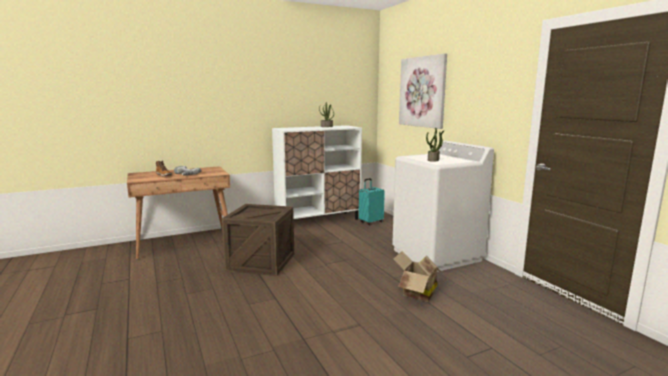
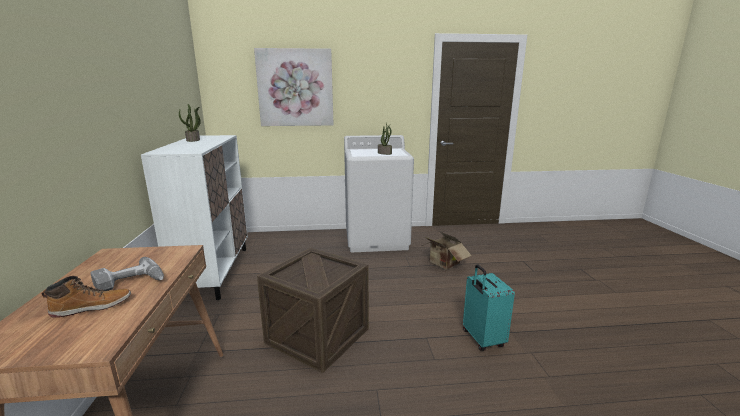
camera: 70 degrees left, 5 degrees up
(370, 222) = (265, 245): turquoise suitcase -> turquoise suitcase (482, 339)

